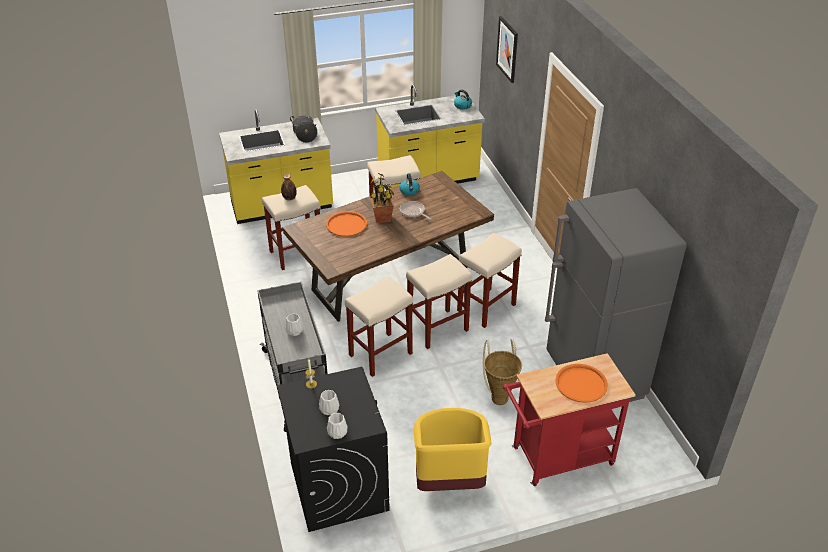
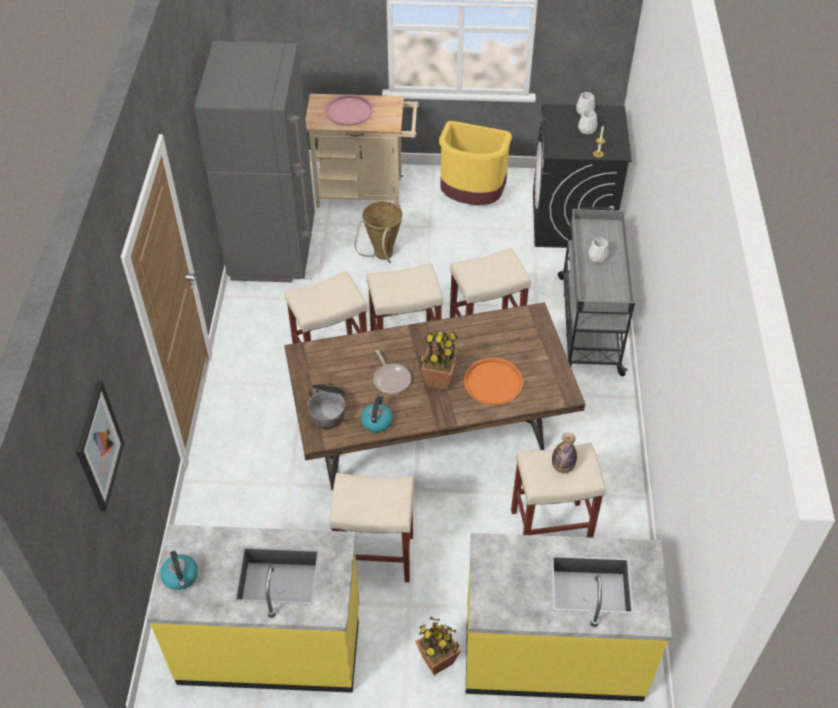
camera: 160 degrees left, 10 degrees up
(304, 134) = (508, 578): cooking pot -> cooking pot (328, 409)
(341, 192) = (437, 660): none -> potted plant
(556, 458) = (365, 192): red cart -> beige cart
(581, 384) = (349, 111): orange tray -> pink tray

